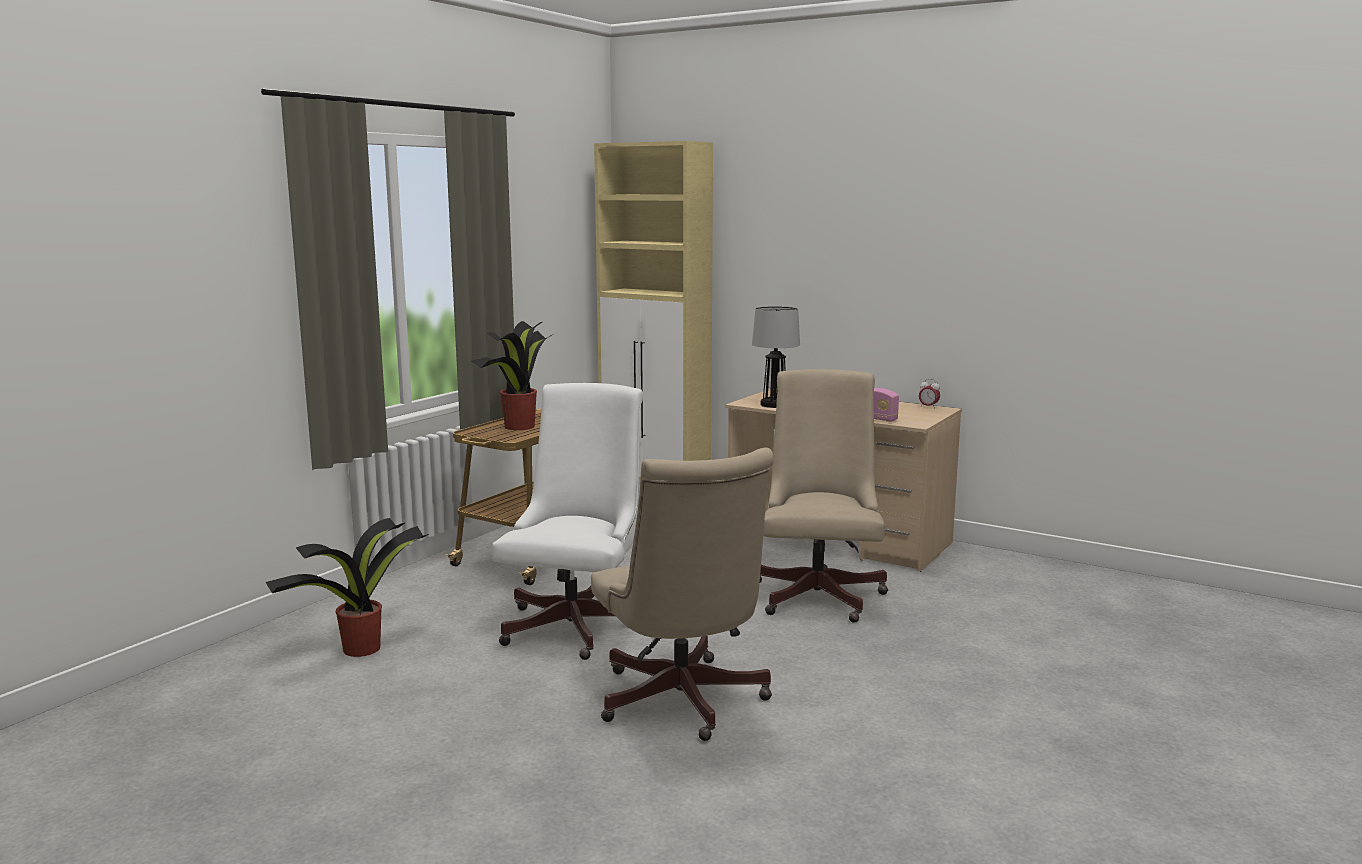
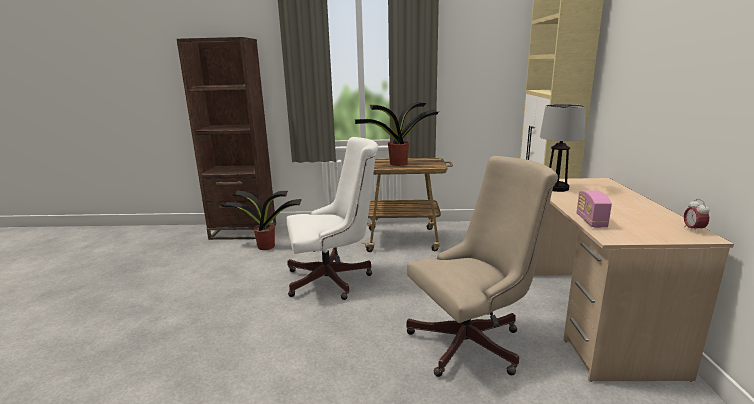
camera: 60 degrees right, 5 degrees up
(239, 657) = (243, 231): none -> brown bookcase
(683, 704) = (252, 345): beige office chair -> none

